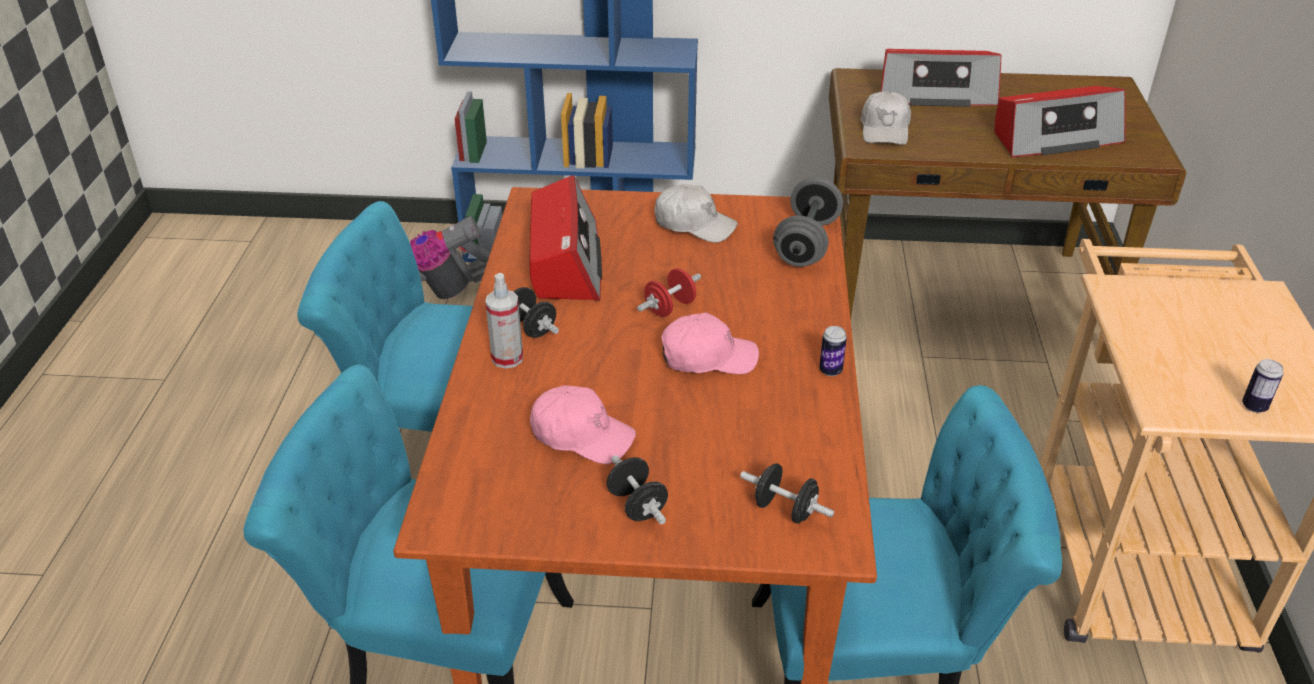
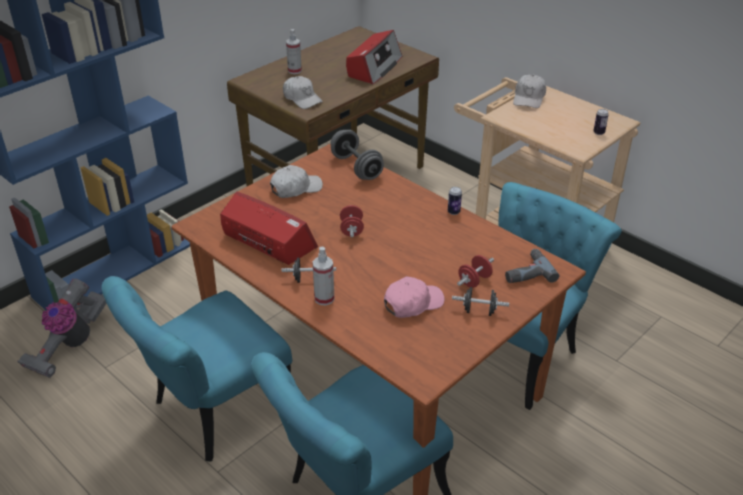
camera: 50 degrees left, 0 degrees up
(699, 467) = (474, 281): none -> red dumbbell
(708, 357) = (402, 239): pink cap -> none
(785, 509) = (526, 272): black dumbbell -> power drill
(935, 93) = (294, 71): radio -> spray bottle
(1215, 290) = (529, 98): none -> white cap

